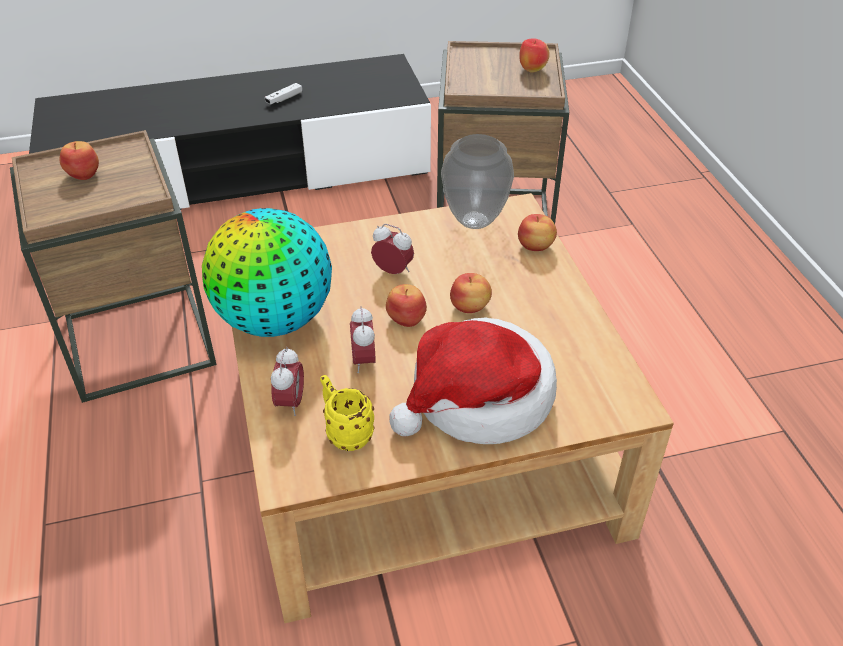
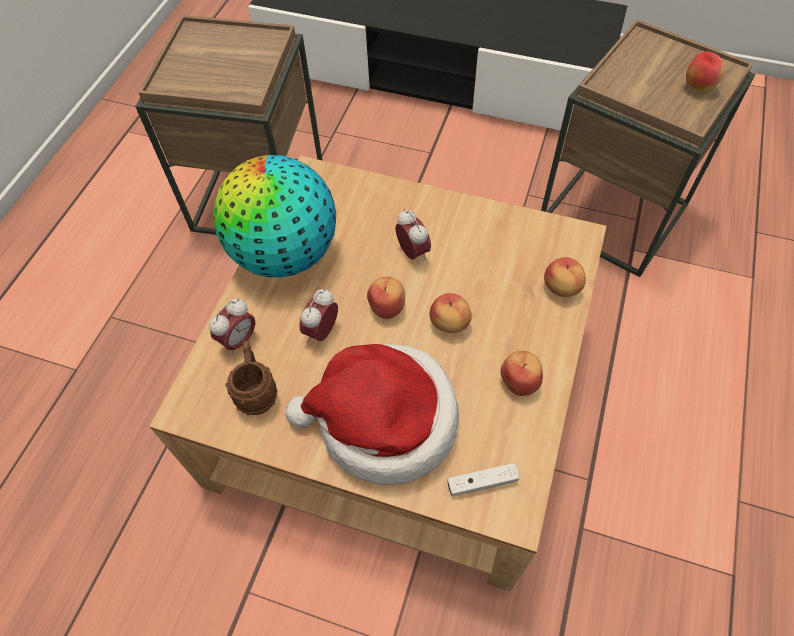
camera: 35 degrees right, 15 degrees up
(84, 173) = (220, 52): apple -> apple (520, 381)
(284, 99) = (480, 19): white game controller -> white game controller (482, 482)
(345, 432) = (257, 392): yellow mug -> brown mug
(476, 220) = (527, 232): vase -> none

